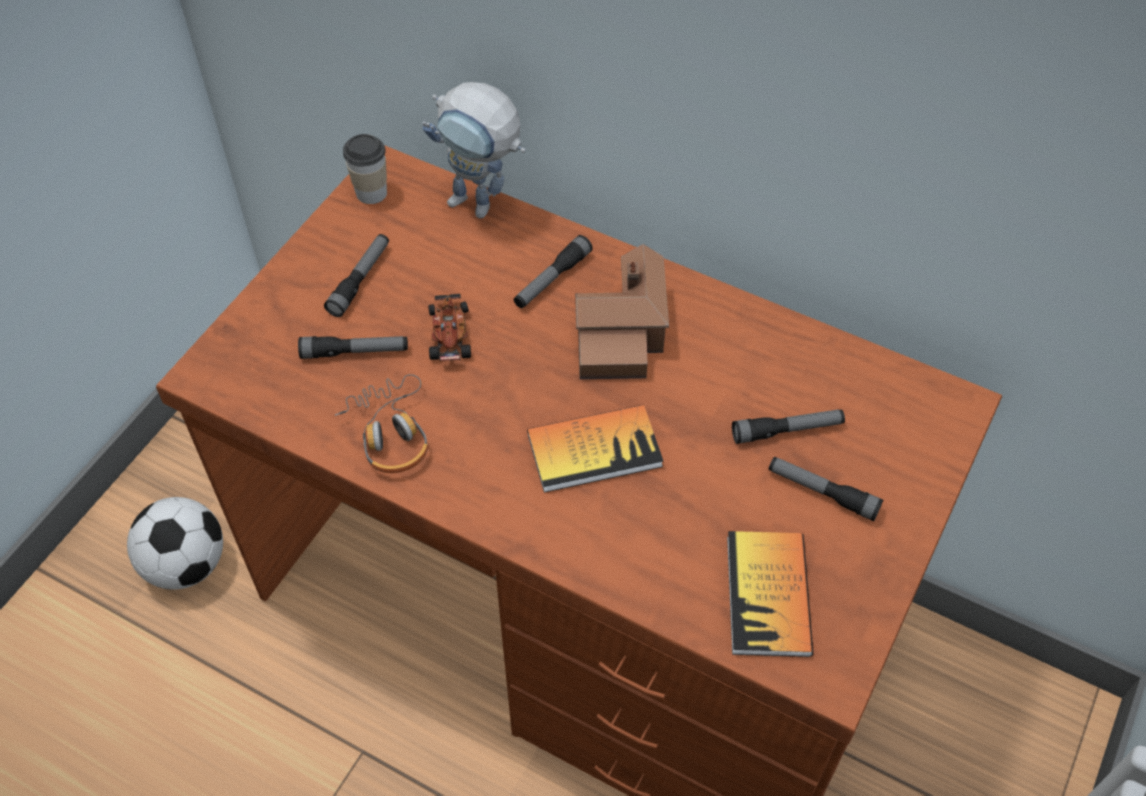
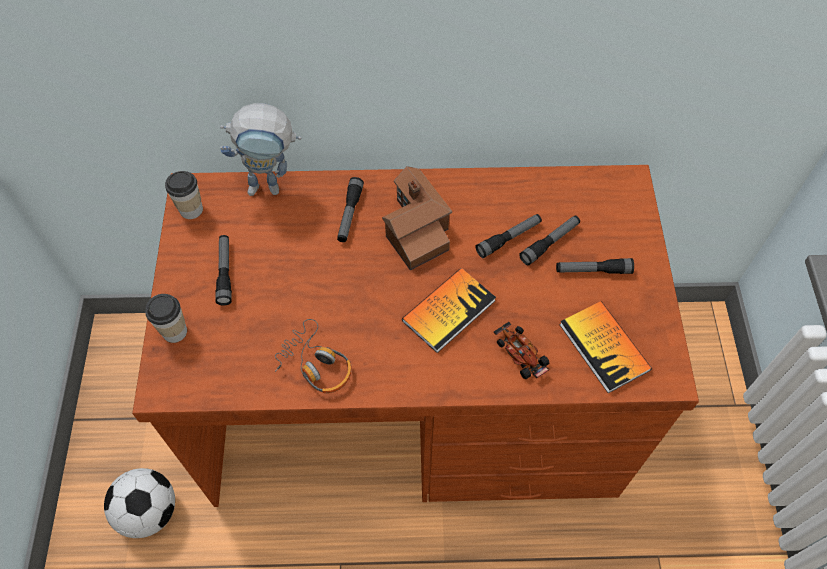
camera: 30 degrees left, 5 degrees up
(260, 319) = (174, 331): none -> cup
(355, 352) = (255, 322): flashlight -> flashlight (508, 238)
(451, 334) = (310, 280): toy car -> toy car (521, 353)

